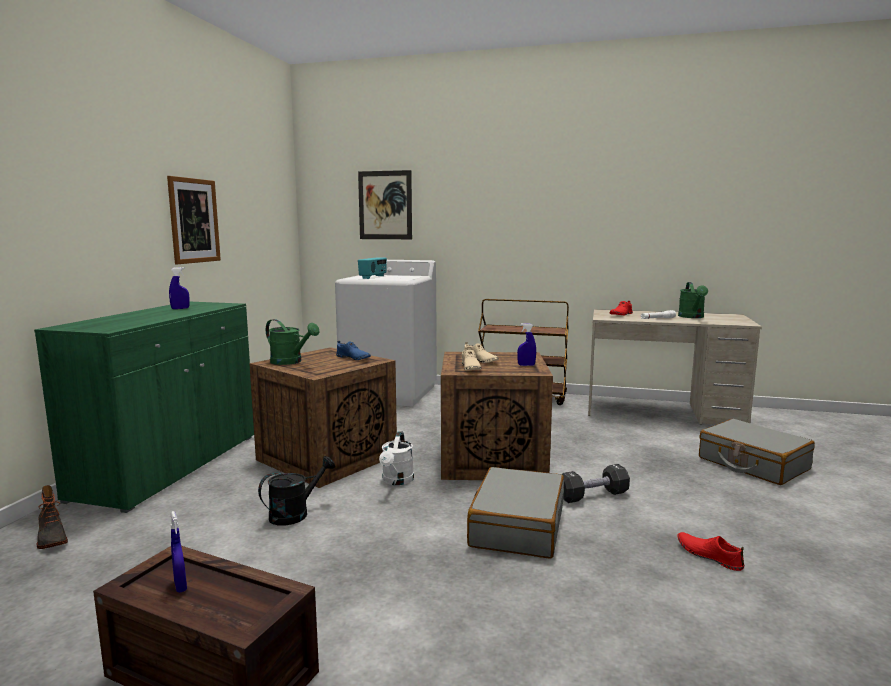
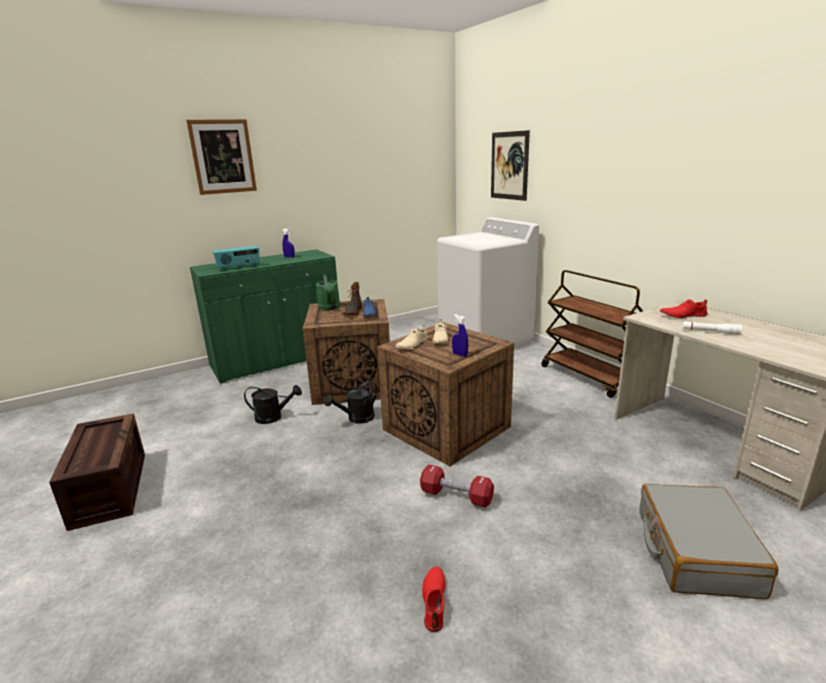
camera: 45 degrees right, 10 degrees up
(51, 538) = (180, 386): boot -> boot (353, 312)
(180, 586) = (98, 437): blue spray bottle -> none
(194, 220) = (328, 189): picture -> picture (223, 157)
(373, 277) = (472, 237): radio -> radio (239, 267)
(396, 481) = (356, 419): white watering can -> black watering can
(517, 526) = (357, 490): grey suitcase -> none
(593, 495) = (456, 496): black dumbbell -> red dumbbell
(692, 317) = (773, 339): green watering can -> none

